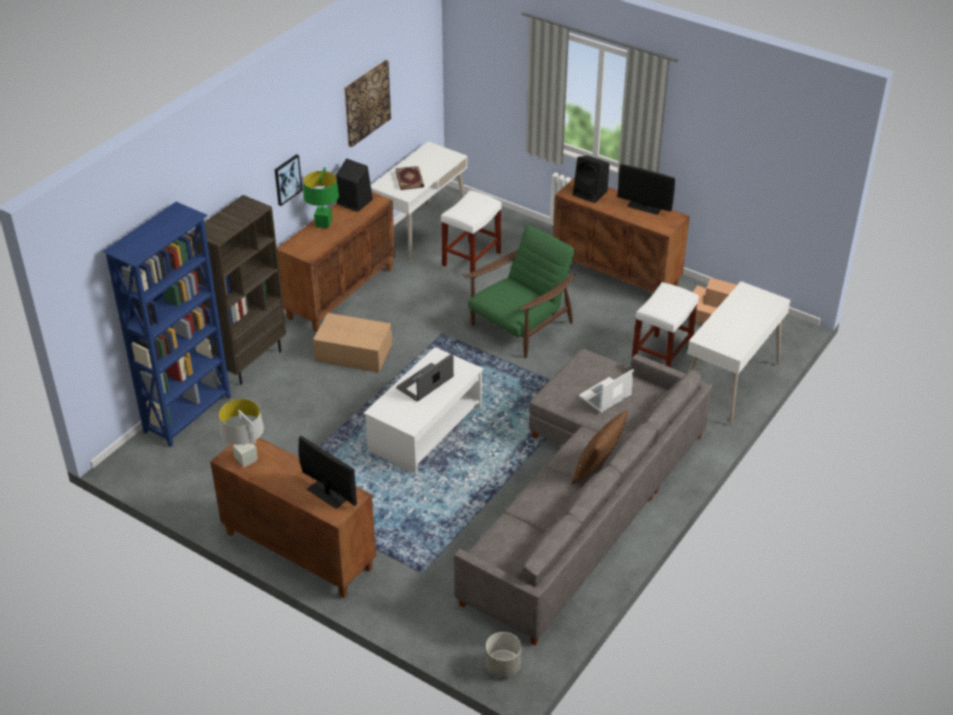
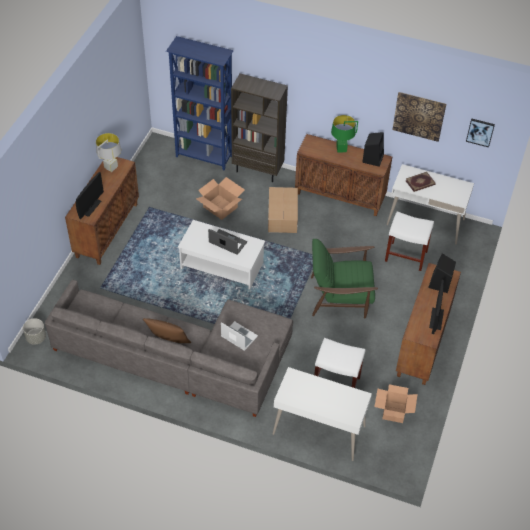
camera: 75 degrees right, 10 degrees up
(287, 179) = (330, 105): picture -> picture (480, 132)
(306, 412) = (220, 207): none -> cardboard box
(520, 326) = (340, 296): green armchair -> green armchair turned 150 degrees clockwise

